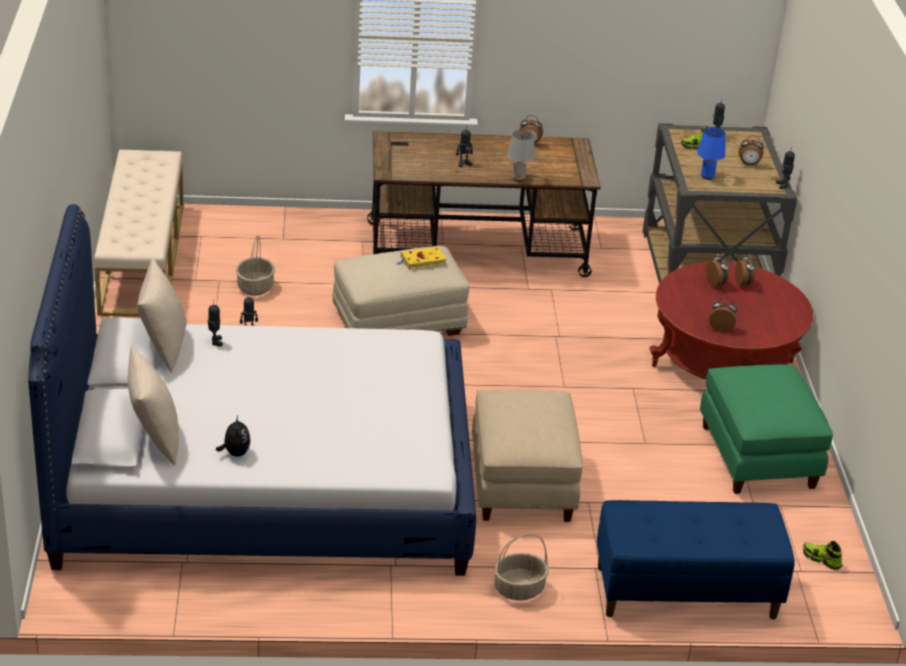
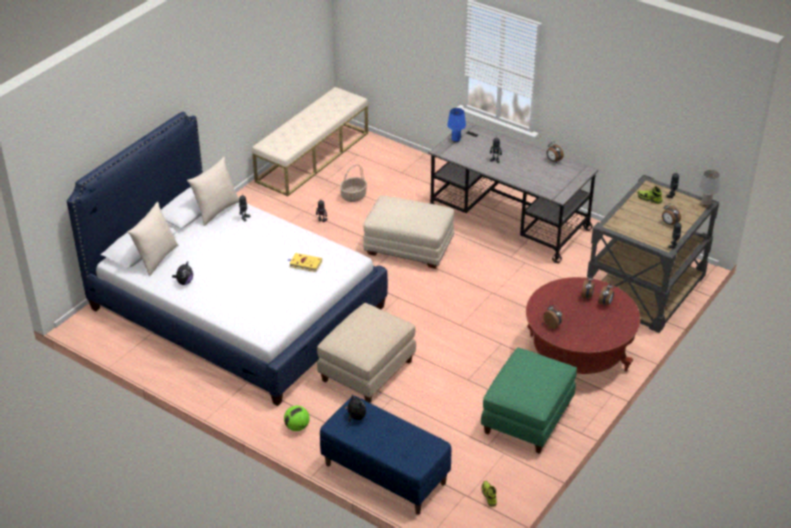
camera: 40 degrees right, 5 degrees up
(422, 261) = (423, 213): yellow book -> yellow book (304, 264)
(476, 249) = (508, 220): brown desk -> grey desk
(518, 178) = (517, 181): grey table lamp -> grey table lamp (706, 203)
(519, 589) = (297, 427): basket -> football
(640, 524) = (355, 417): none -> plush toy
(707, 177) = (628, 221): blue table lamp -> blue table lamp (455, 139)

